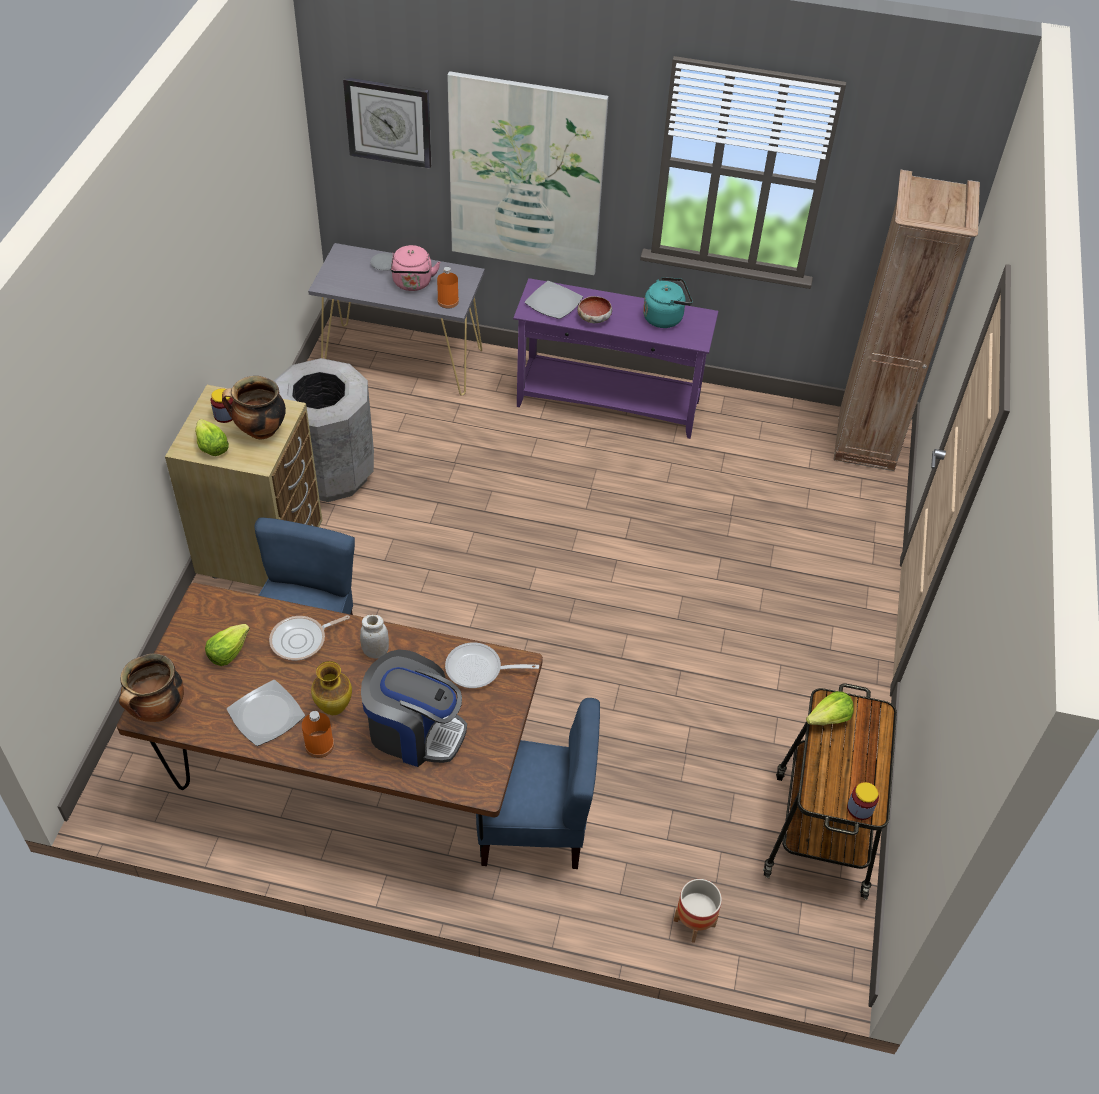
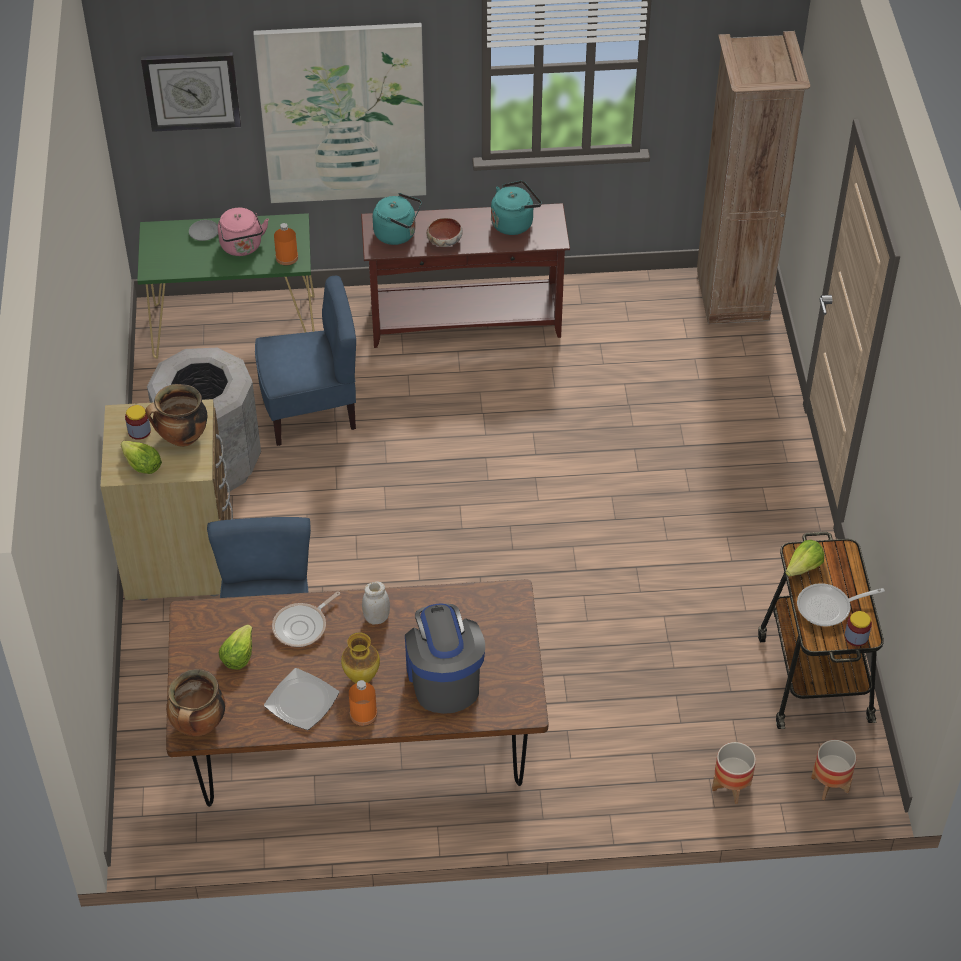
camera: 15 degrees left, 0 degrees up
(403, 359) = (235, 326): grey console table -> green console table
(414, 731) = (444, 678): coffee machine -> coffee machine turned 105 degrees counterclockwise
(479, 670) = (478, 608): frying pan -> frying pan (828, 608)
(534, 827) = (556, 746): blue chair -> blue chair (310, 410)
(553, 303) = (398, 234): plate -> turquoise kettle
(609, 403) = (466, 320): purple console table -> brown console table
(798, 951) = (830, 784): none -> planter

